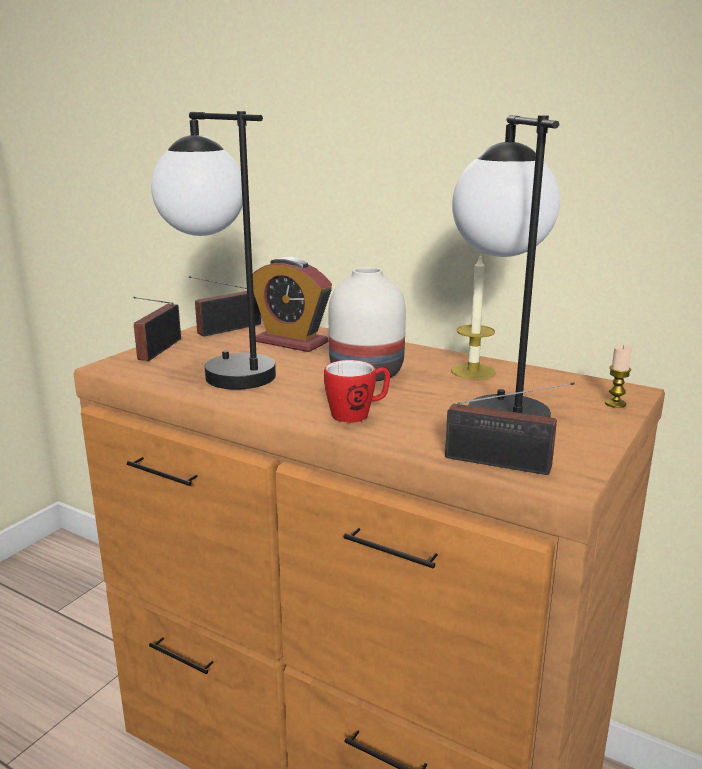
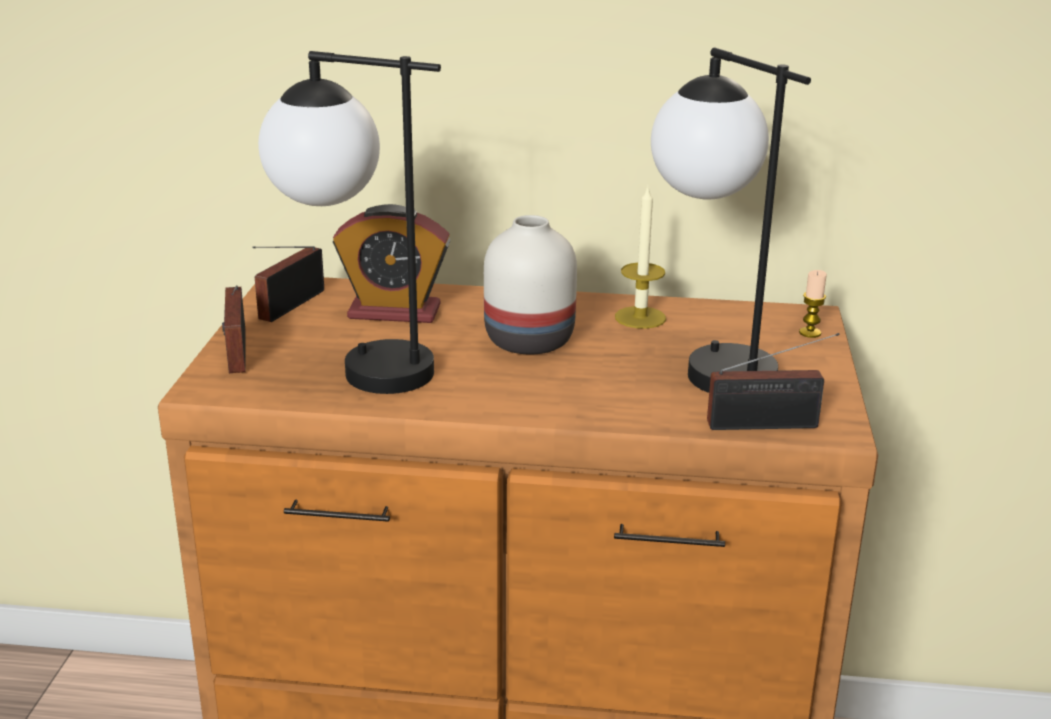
camera: 25 degrees left, 5 degrees up
(358, 414) = (575, 397): mug -> none

